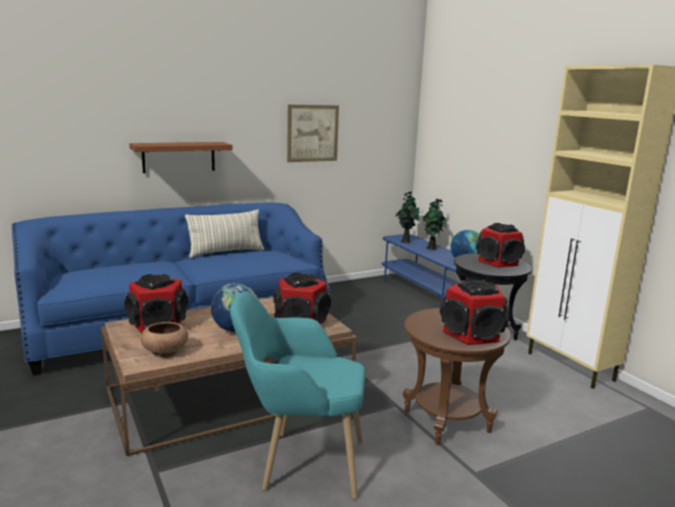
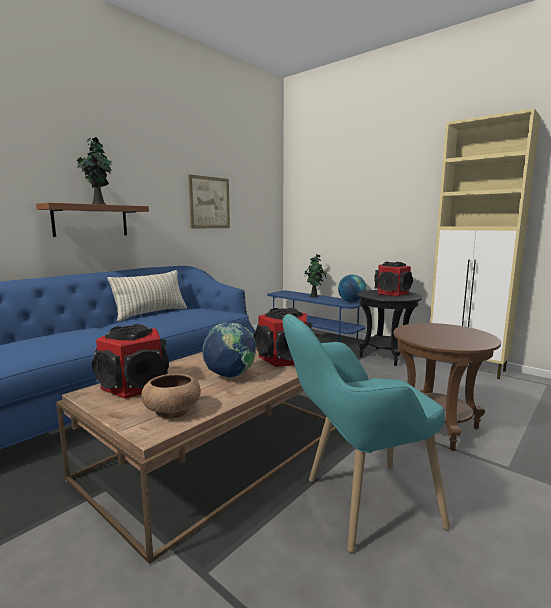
camera: 20 degrees left, 5 degrees down
(405, 241) = (288, 294): potted plant -> potted plant (98, 204)
(472, 334) = (464, 337): speaker -> none

